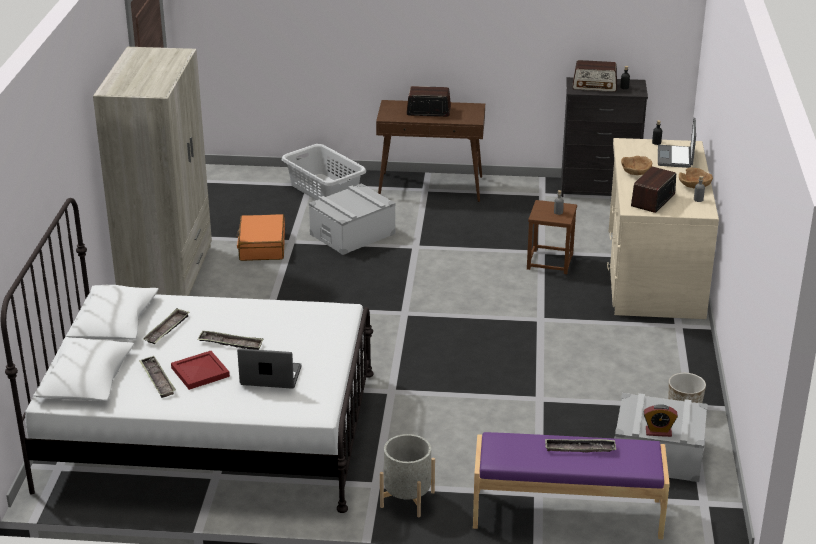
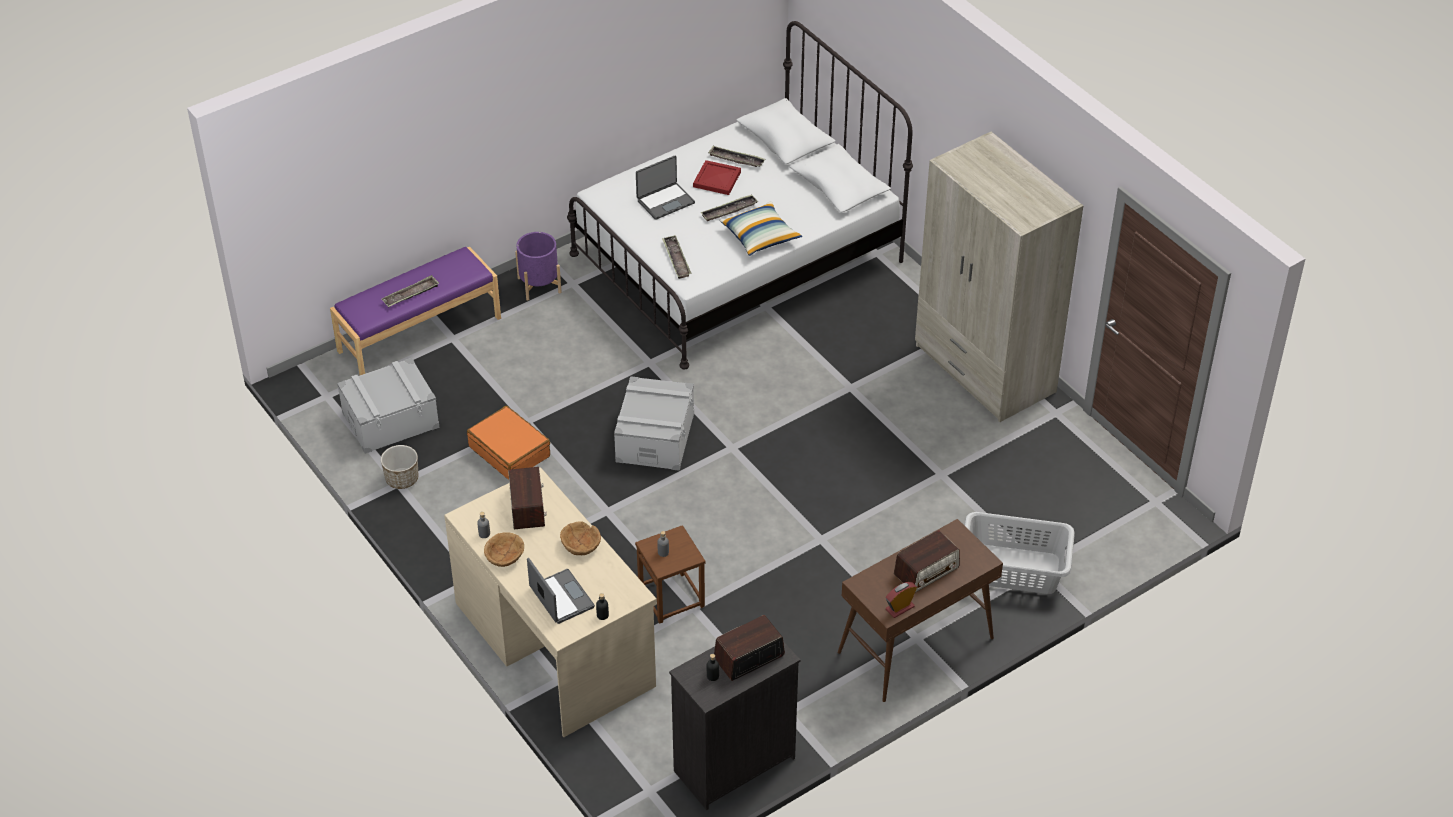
camera: 140 degrees right, 15 degrees up
(167, 329) = (790, 197): tray -> tray (676, 259)
(238, 314) = (760, 237): none -> pillow
(262, 246) = (957, 451): orange suitcase -> orange suitcase (510, 451)
(352, 234) = (900, 519): grey storage box -> grey storage box (655, 437)
(407, 499) = (539, 285): grey planter -> purple planter
(658, 432) = (379, 376): alarm clock -> alarm clock (900, 608)

